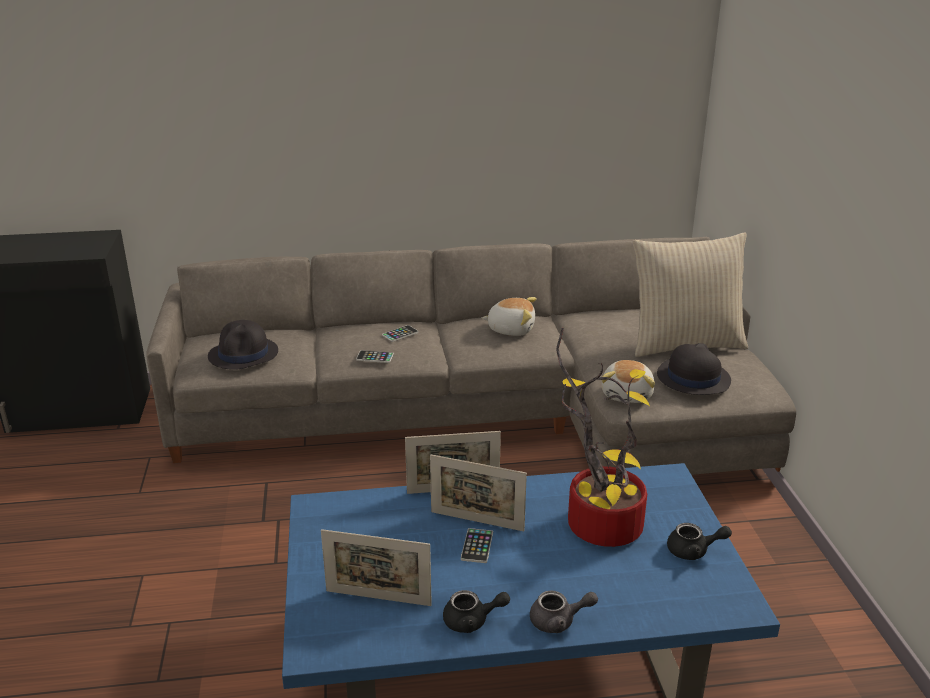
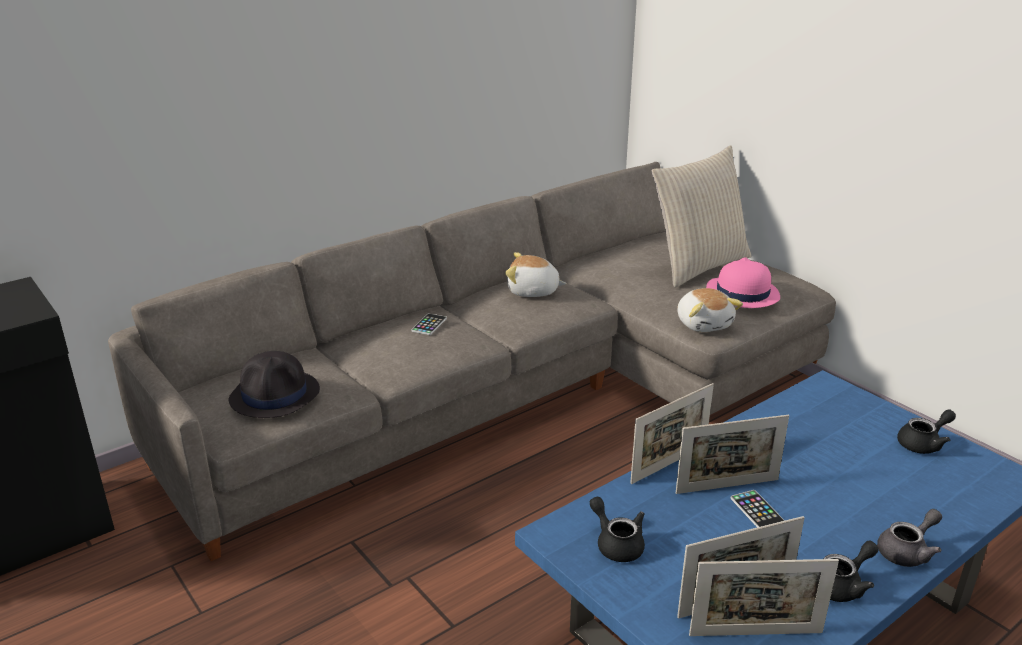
camera: 30 degrees left, 0 degrees up
(346, 528) = (616, 543): none -> black teapot
(366, 623) = (755, 634): none -> picture frame
(375, 357) = (430, 356): phone -> none
(511, 329) = (533, 291): plush toy -> plush toy turned 150 degrees counterclockwise
(598, 523) = (826, 448): potted plant -> none
(692, 378) = (742, 293): black hat -> pink hat

